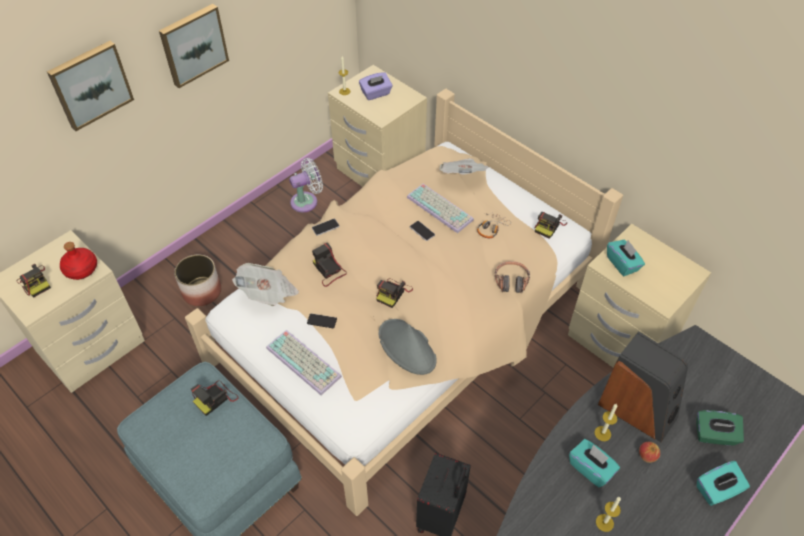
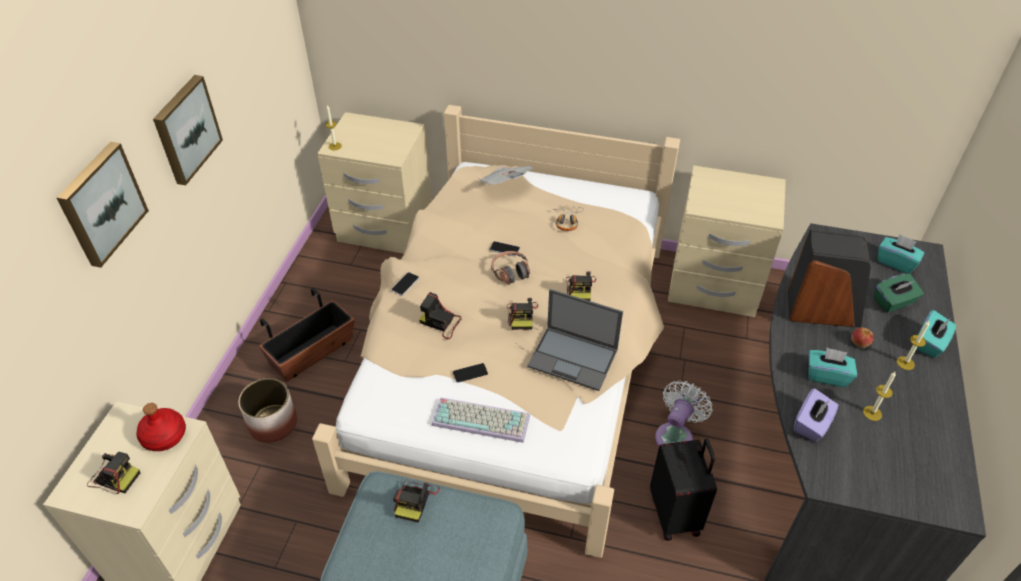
camera: 30 degrees left, 5 degrees down
(262, 250) = (312, 353): none -> planter
(268, 293) = (393, 372): newspaper -> none
(307, 201) = (327, 285): white fan -> white fan (676, 435)
(376, 93) = (370, 137): purple tissue box -> purple tissue box (811, 424)
(407, 347) = (574, 358): grey hat -> laptop
(441, 208) = (507, 221): keyboard -> none
(511, 281) = (621, 259): headphones -> headphones (510, 272)
(549, 226) = (616, 199): camera -> camera (580, 288)
(602, 433) = (812, 342): candle -> candle (905, 363)
(622, 264) = (712, 200): turquoise tissue box -> turquoise tissue box (896, 262)

